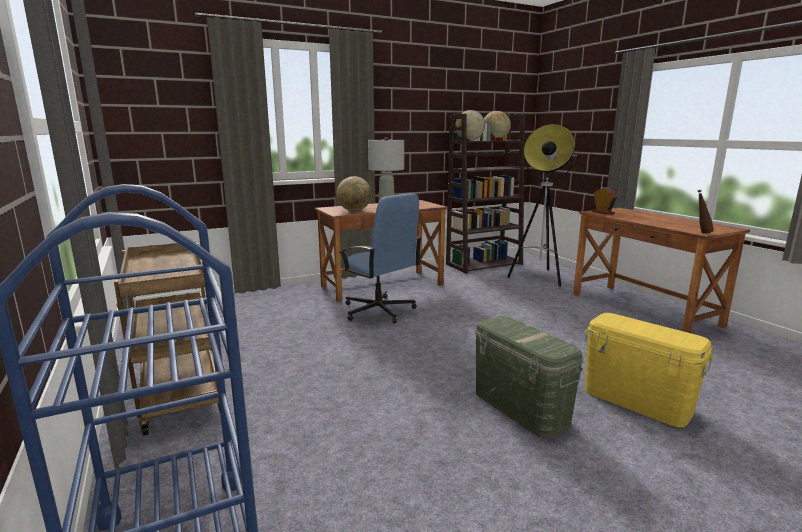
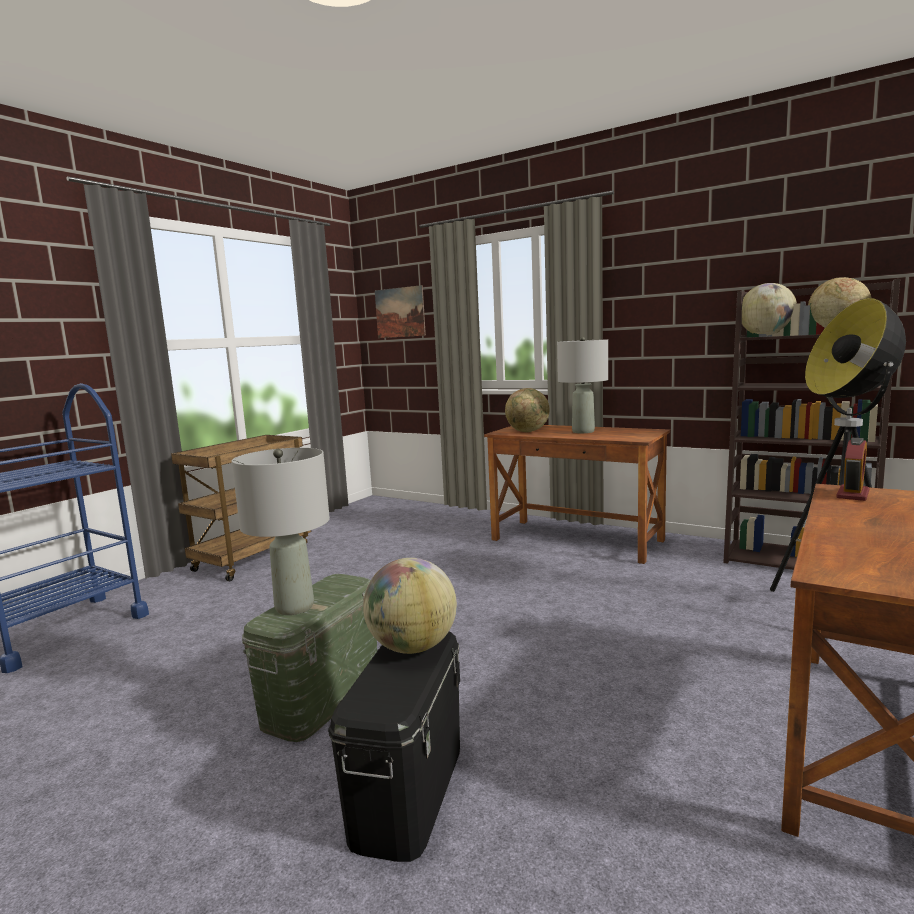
camera: 60 degrees right, 5 degrees down
(157, 102) = (400, 312): none -> picture
(379, 311) = (497, 561): blue office chair -> none
(536, 341) = (294, 607): none -> grey table lamp
(623, 322) = (412, 647): none -> globe
(636, 400) = (408, 790): yellow storage box -> black storage box
(701, 233) = (818, 573): brown bottle -> none

